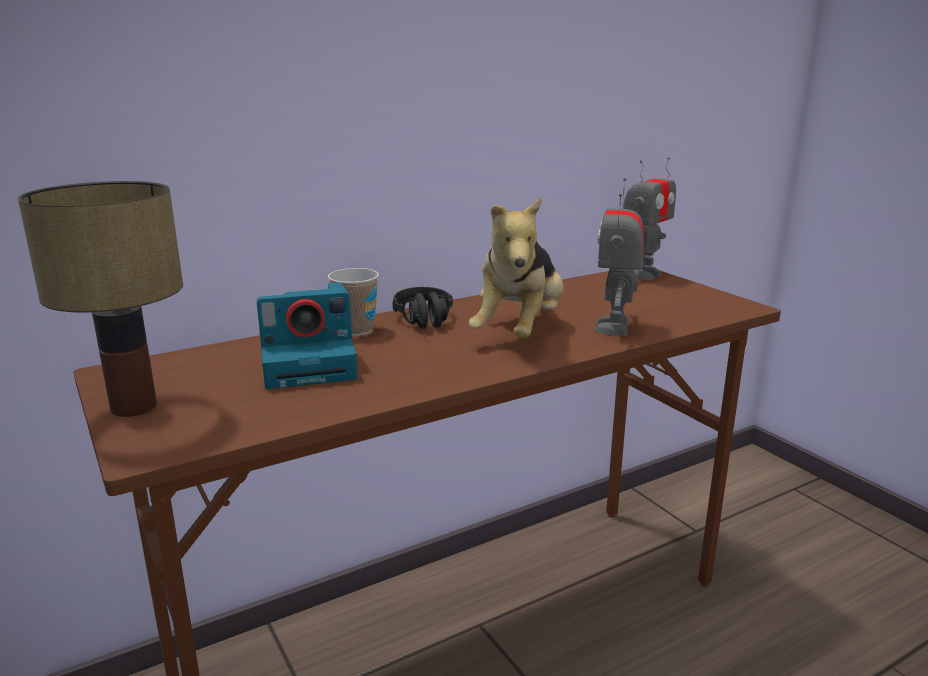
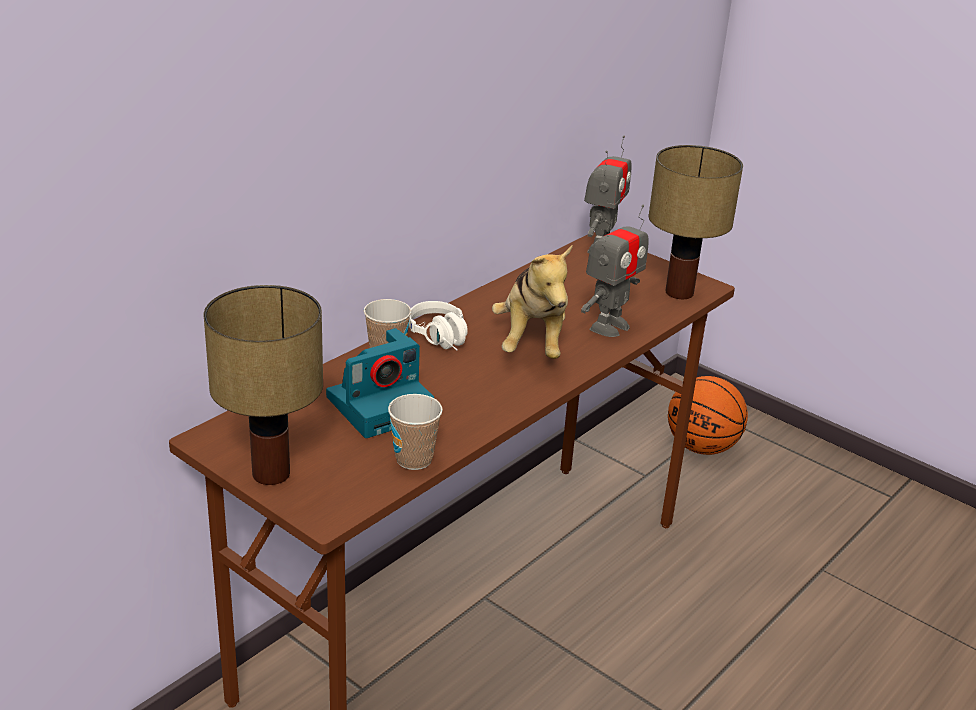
camera: 20 degrees left, 10 degrees up
(298, 413) = (414, 459): none -> cup
(426, 323) = (443, 340): black headphones -> white headphones
(614, 327) = (609, 326): toy robot -> toy robot turned 135 degrees counterclockwise
(713, 309) = (681, 293): none -> table lamp
(764, 512) = (701, 447): none -> basketball

